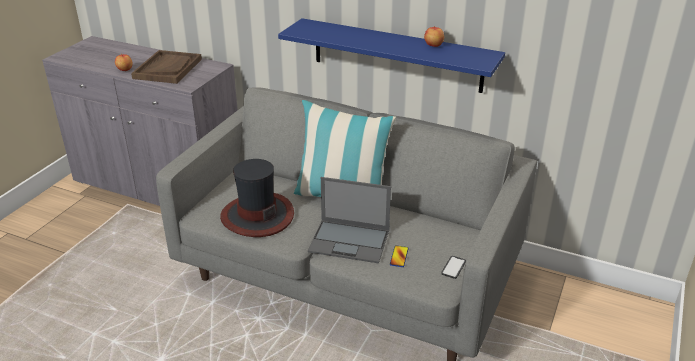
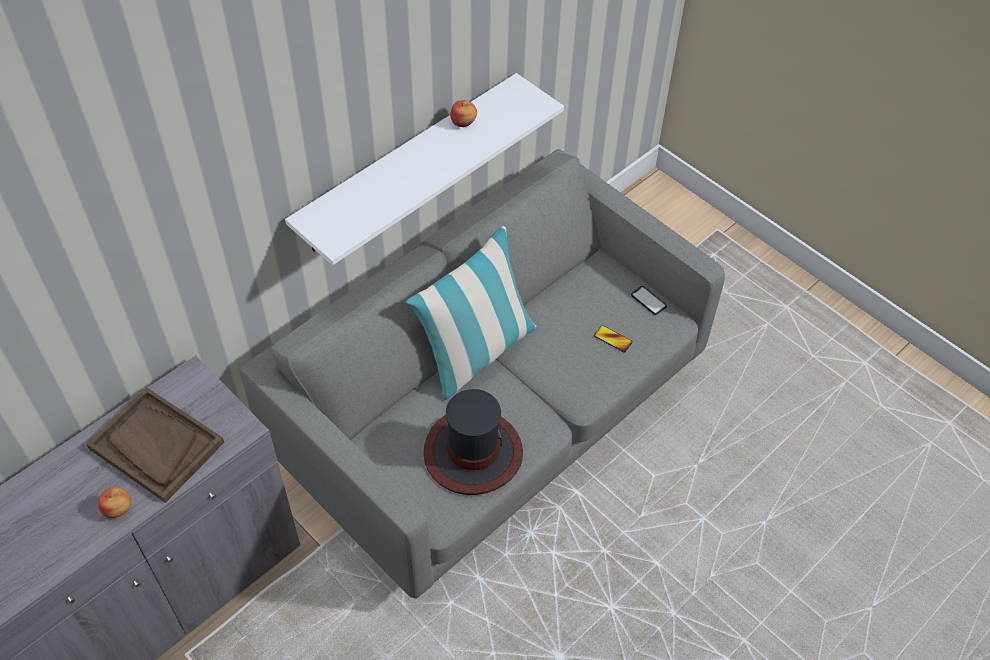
camera: 70 degrees left, 20 degrees up
(350, 241) = (567, 373): laptop -> none
(397, 55) = (408, 164): blue shelf -> white shelf

